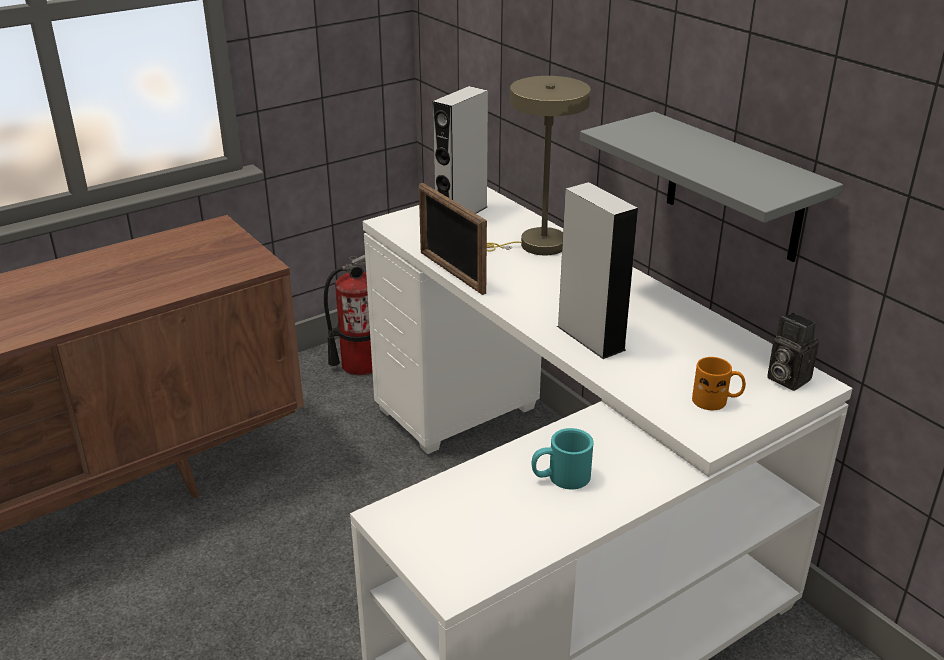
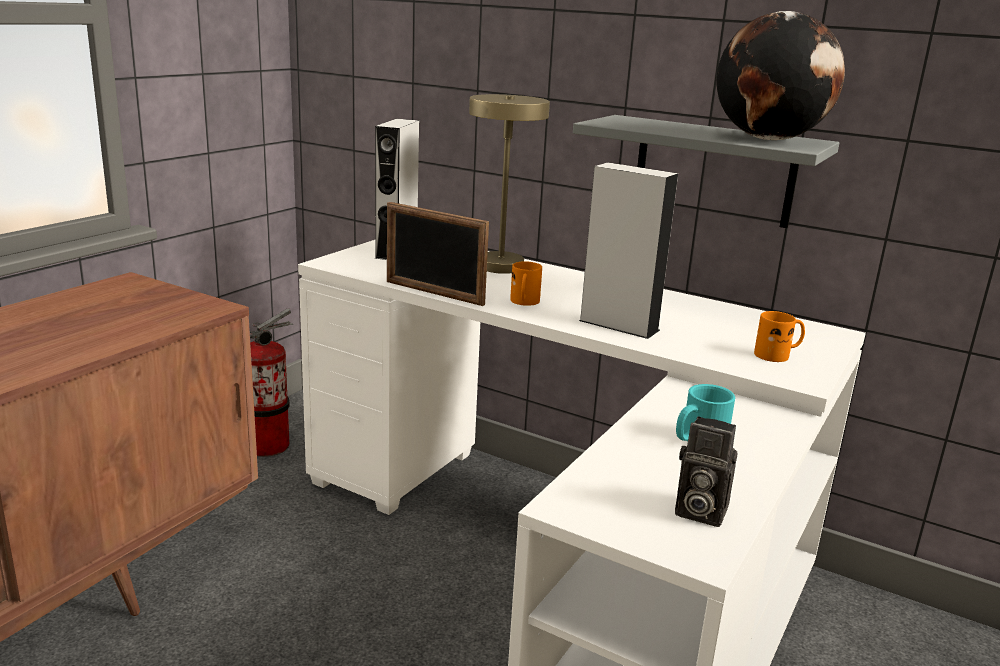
camera: 25 degrees left, 10 degrees down
(525, 296) = (524, 302): none -> orange mug
(755, 176) = (769, 139): none -> globe
(785, 378) = (810, 332): camera -> camera (697, 511)

